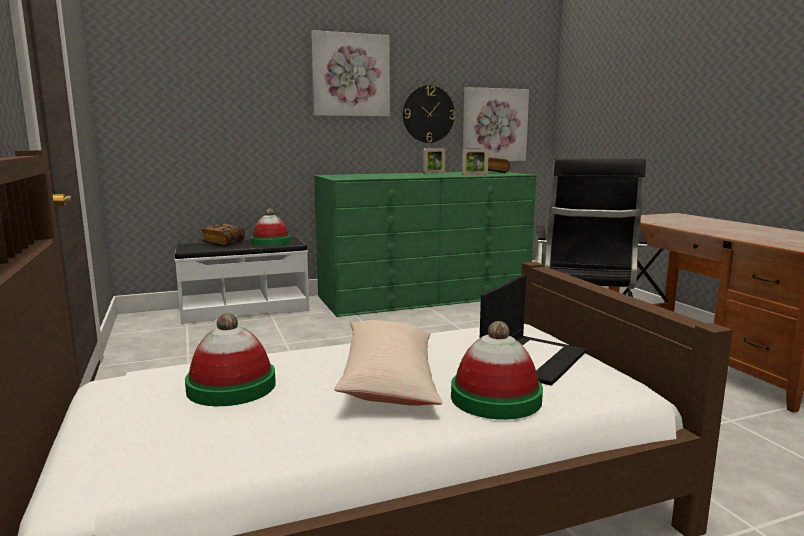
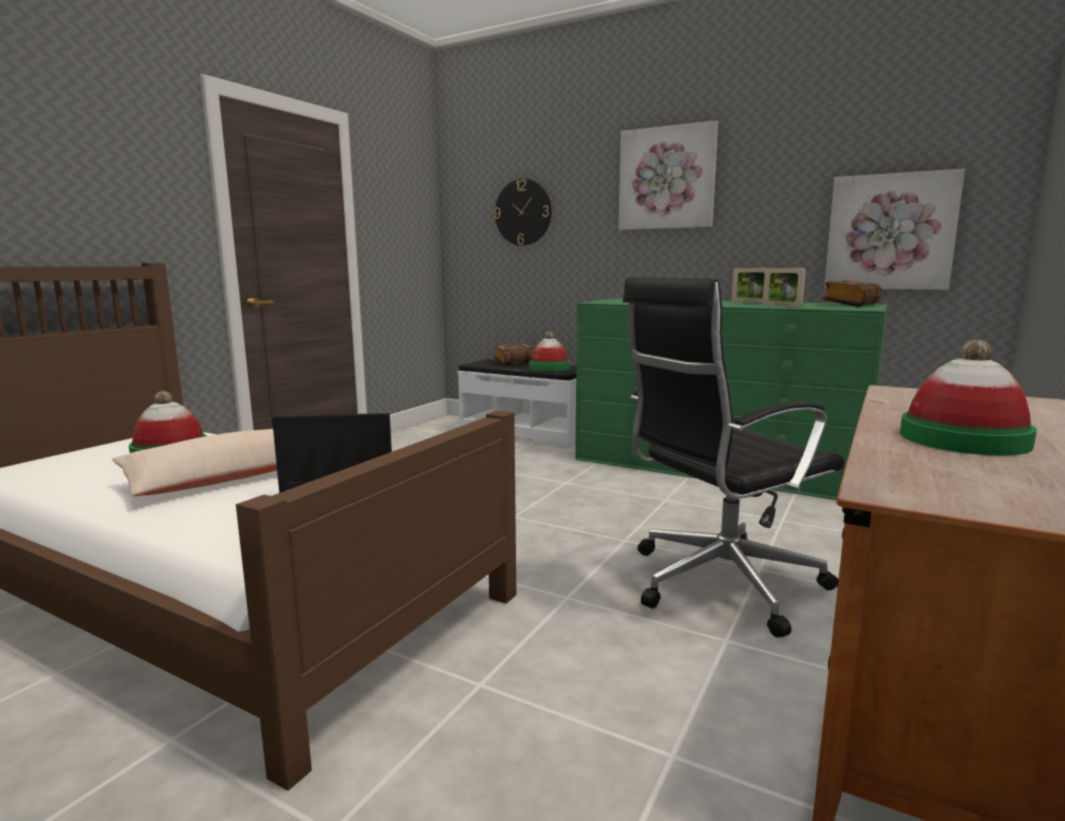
camera: 50 degrees right, 0 degrees up
(428, 114) = (773, 221): wall clock -> wall clock (523, 212)
(496, 398) = (202, 516): hat -> hat (963, 439)

